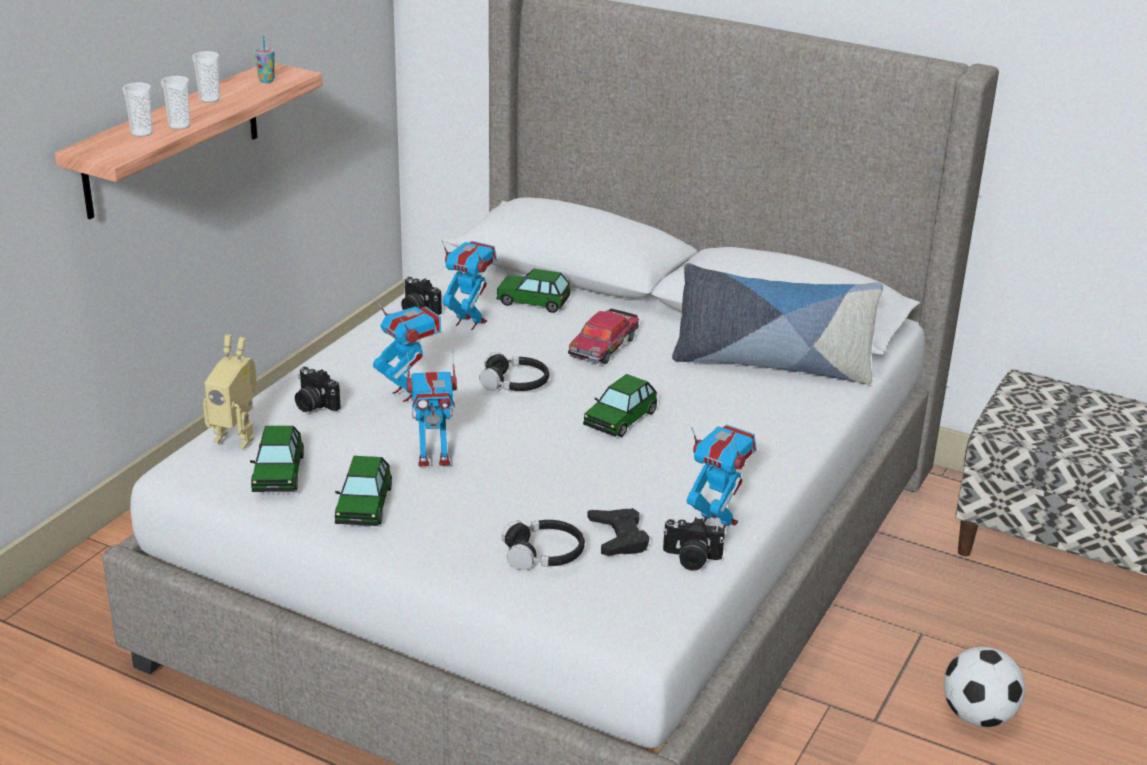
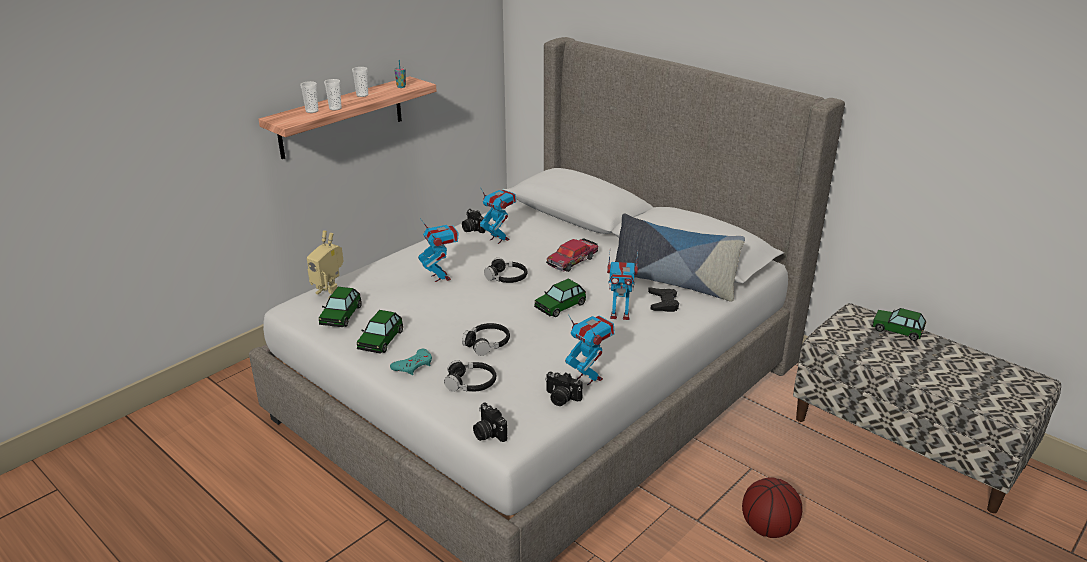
camera: 15 degrees right, 0 degrees up
(314, 404) = (383, 278): camera -> camera (488, 433)
(433, 458) = (435, 317): toy robot -> toy robot (620, 315)
(438, 538) = (413, 365): none -> turquoise game controller
(533, 301) = (543, 230): toy car -> toy car (897, 330)
(536, 490) = (487, 344): none -> black headphones
(618, 537) = (522, 379): black game controller -> black game controller (663, 303)
(978, 716) = (768, 528): football -> basketball

